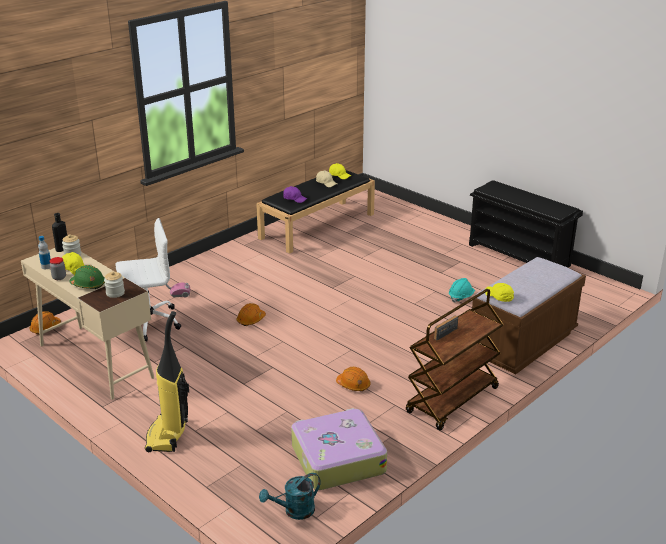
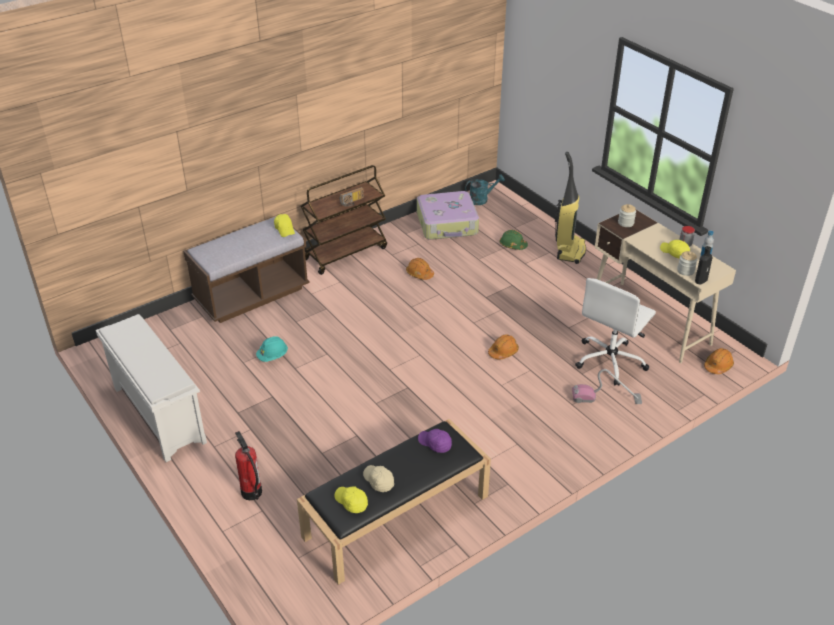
camera: 170 degrees left, 10 degrees up
(88, 284) = (654, 234): green hard hat -> green hard hat (513, 245)
(148, 322) = (610, 361): white office chair -> white office chair turned 45 degrees counterclockwise
(418, 227) = (251, 492): none -> fire extinguisher
(520, 255) = (157, 414): black shoe rack -> white shoe rack

